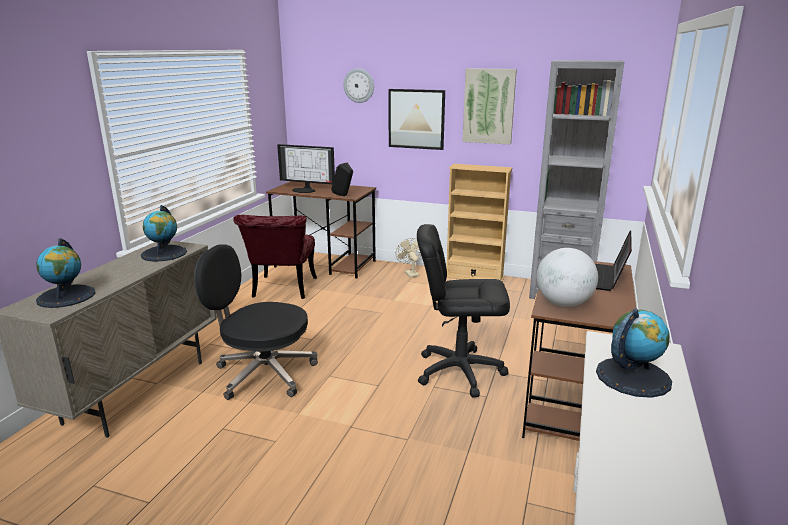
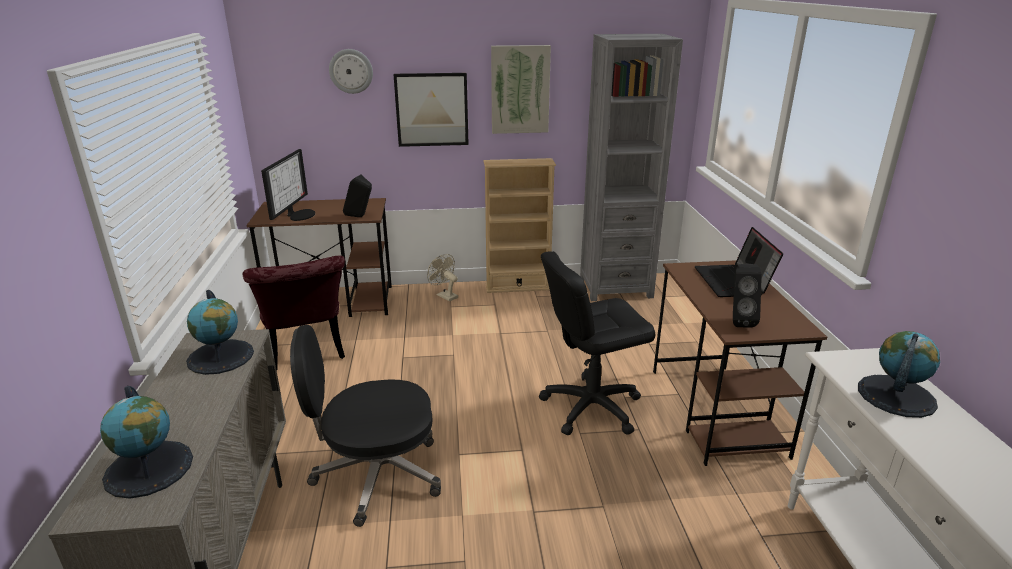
camera: 25 degrees left, 5 degrees up
(305, 190) = (299, 215): monitor -> monitor turned 75 degrees counterclockwise
(563, 303) = (738, 321): globe -> black speaker

